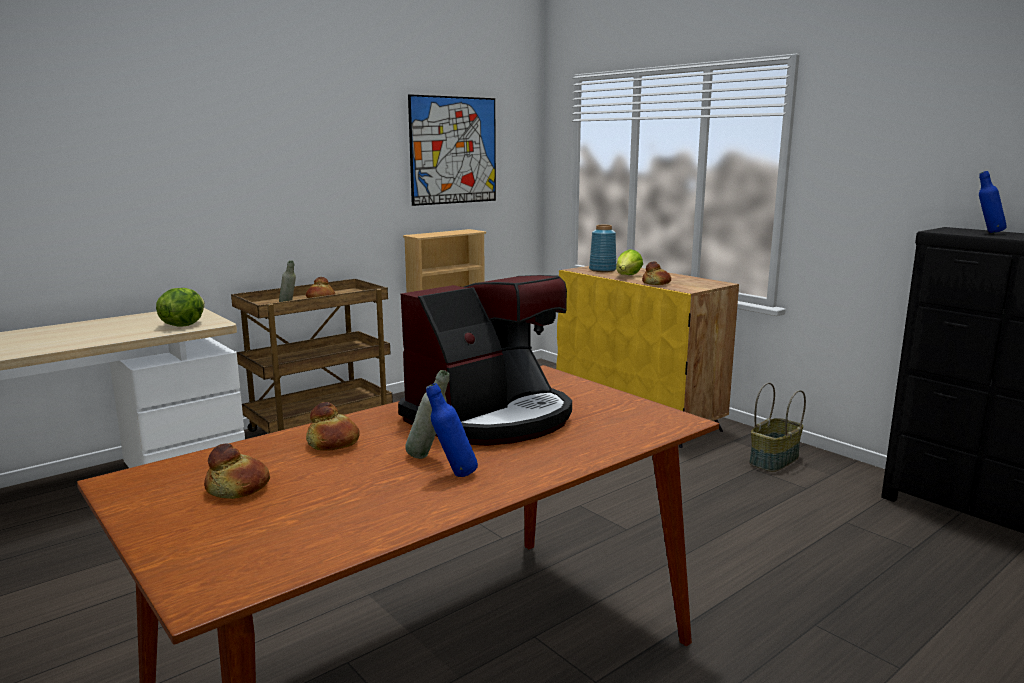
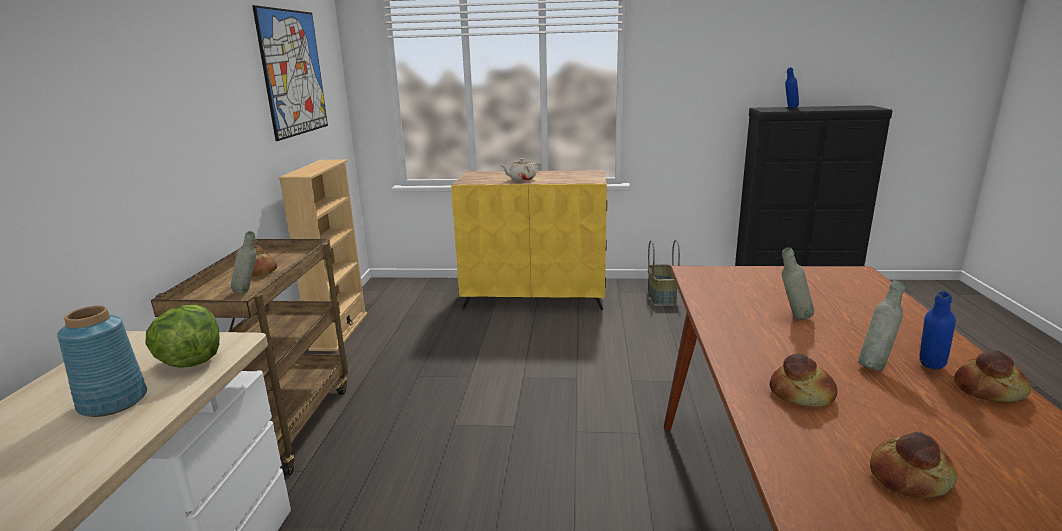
camera: 45 degrees left, 5 degrees up
(491, 418) = (793, 318): coffee machine -> grey bottle
(602, 270) = (484, 178): blue vase -> blue vase (112, 402)
(627, 276) = (521, 179): lettuce -> beige teapot
(656, 283) = (560, 181): bread -> bread (989, 390)

